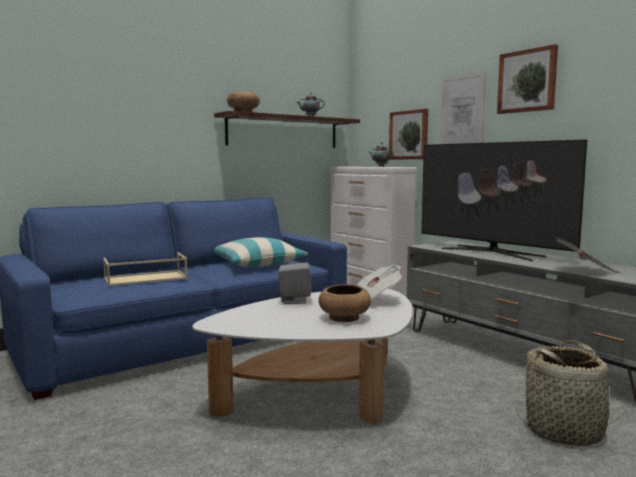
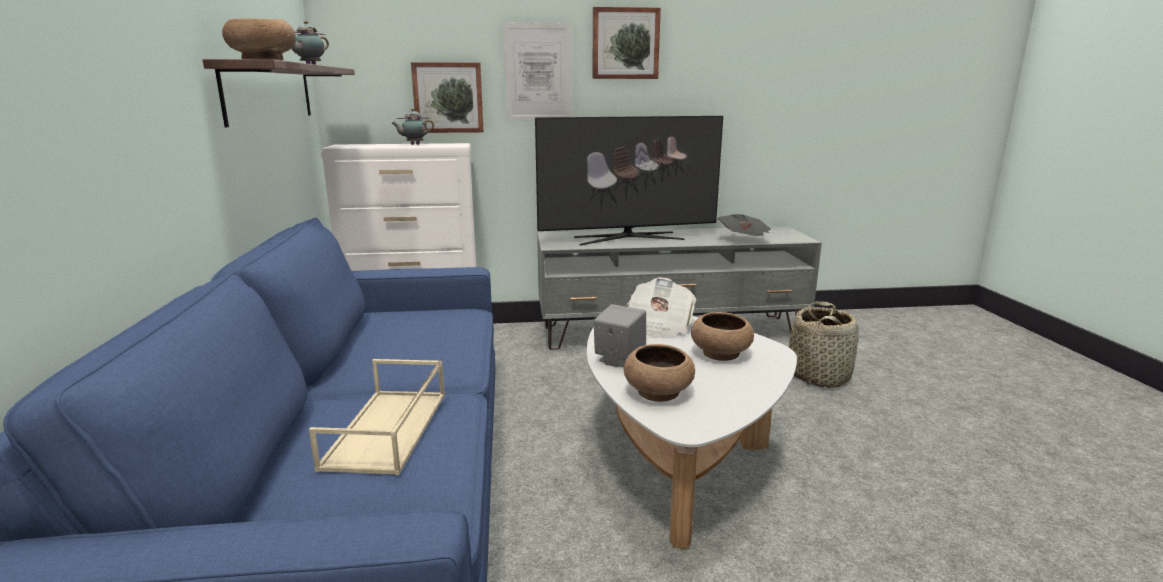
camera: 60 degrees left, 10 degrees up
(255, 313) = (659, 392): none -> brown bowl
(256, 264) = (412, 334): pillow -> none

